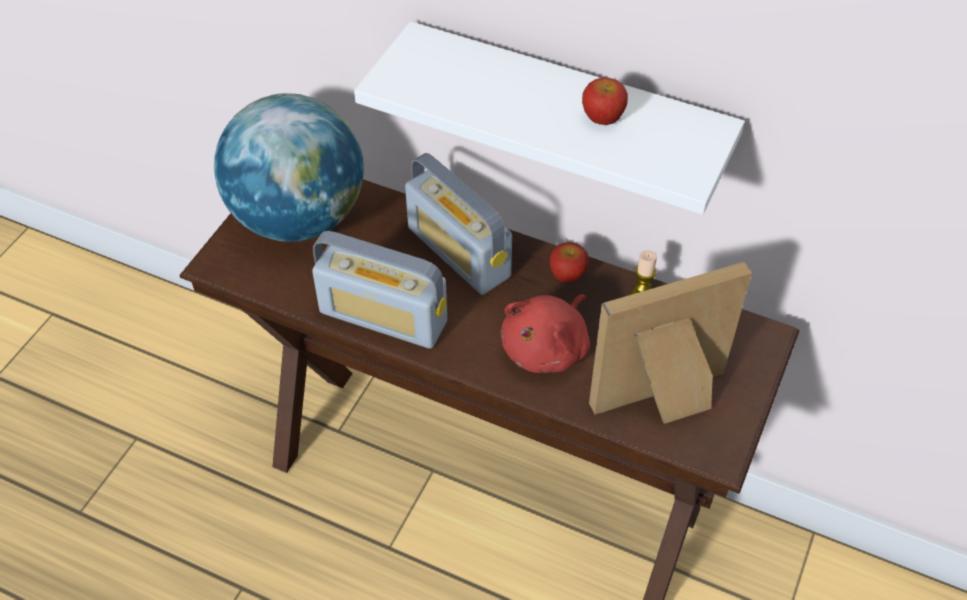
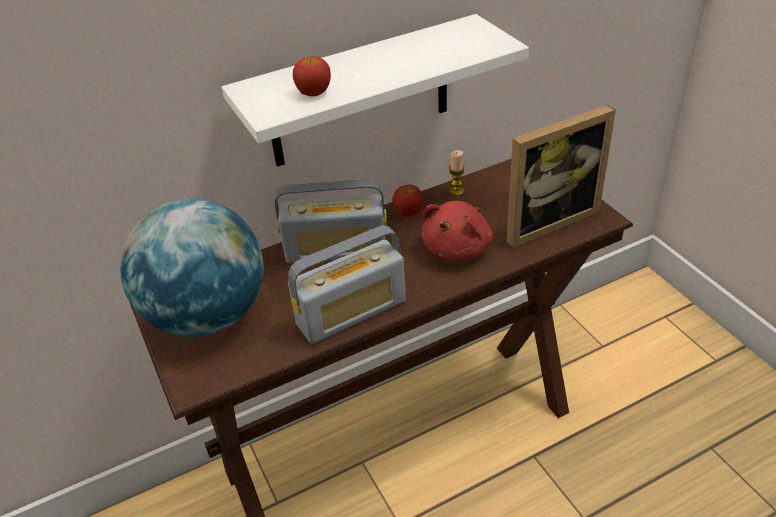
camera: 50 degrees left, 10 degrees down
(547, 348) = (458, 247): red plush toy -> red plush toy turned 45 degrees clockwise
(603, 118) = (416, 52): apple -> apple (314, 92)
(664, 402) = (545, 220): picture frame -> picture frame turned 135 degrees counterclockwise

